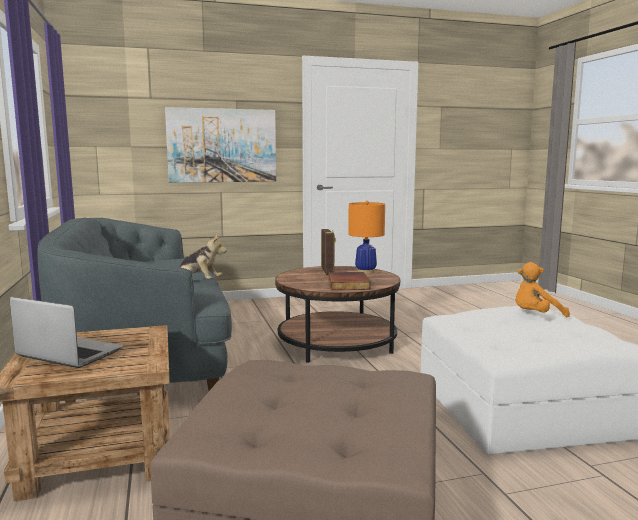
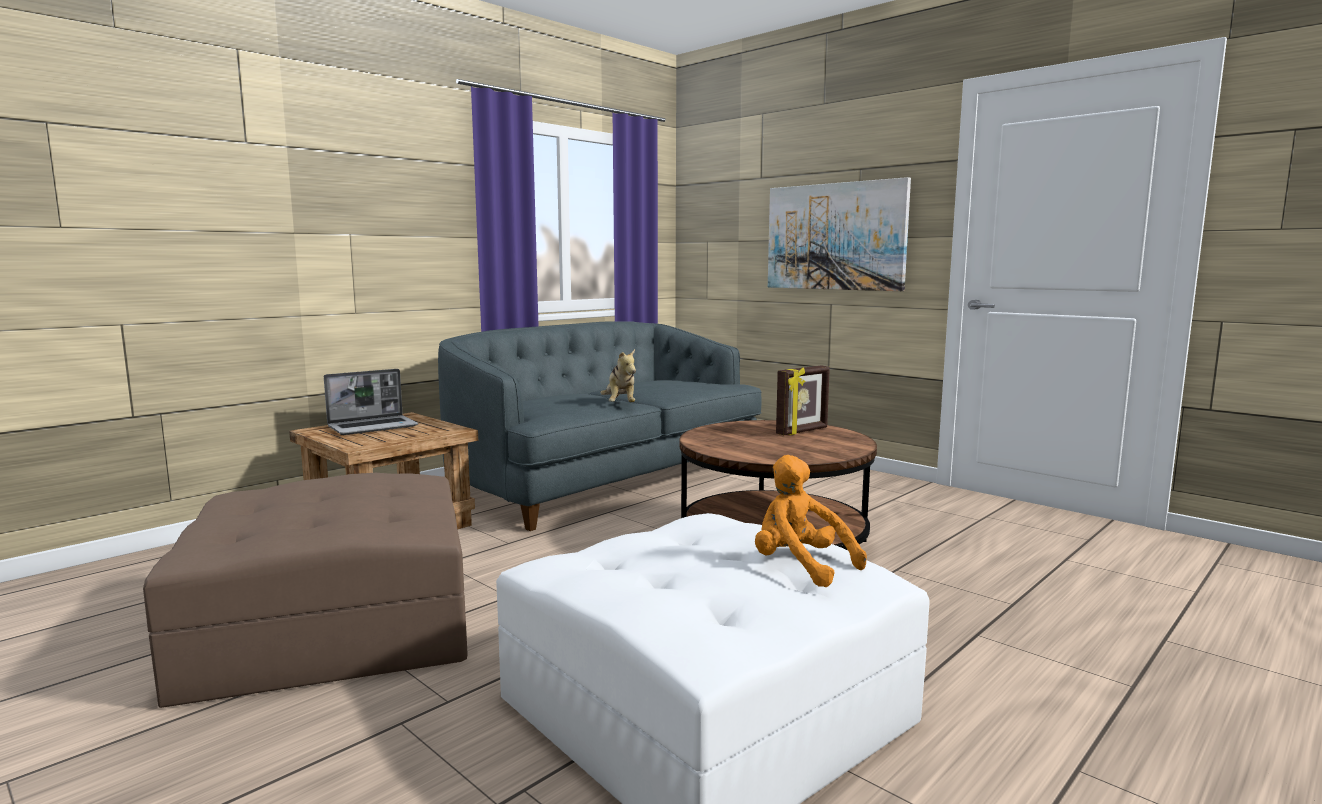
camera: 60 degrees right, 0 degrees up
(68, 353) = (374, 427): laptop -> laptop turned 60 degrees clockwise
(347, 284) = (744, 447): book -> none
(365, 272) = (840, 444): orange table lamp -> none

